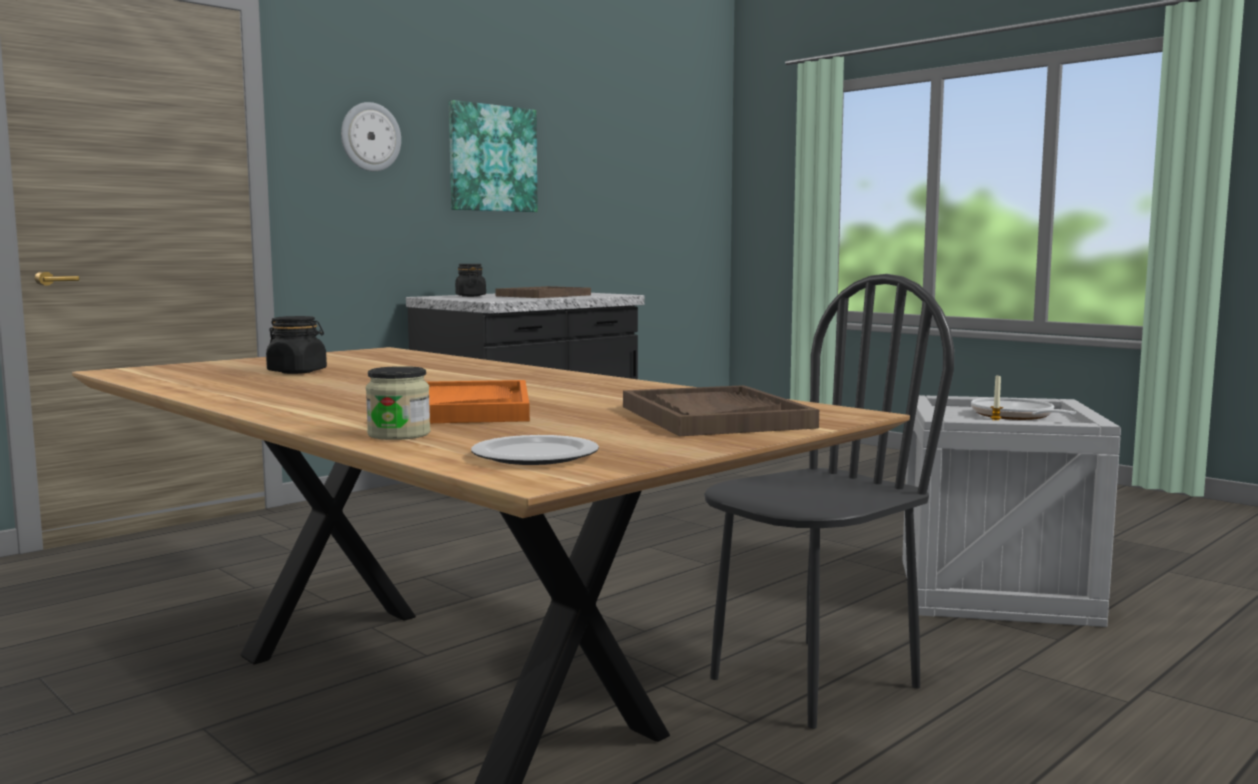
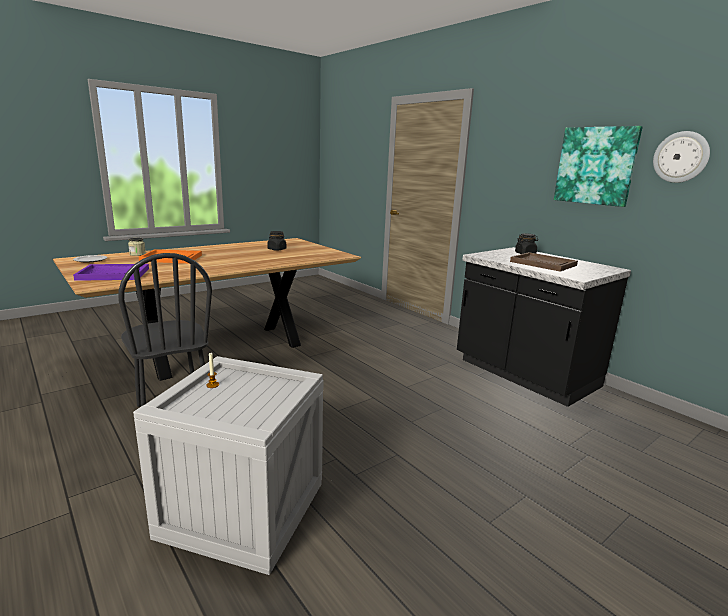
camera: 95 degrees right, 10 degrees up
(370, 137) = (513, 155): wall clock -> wall clock (681, 157)
(714, 417) = (114, 274): brown tray -> purple tray
(1015, 416) = (235, 401): frying pan -> none

